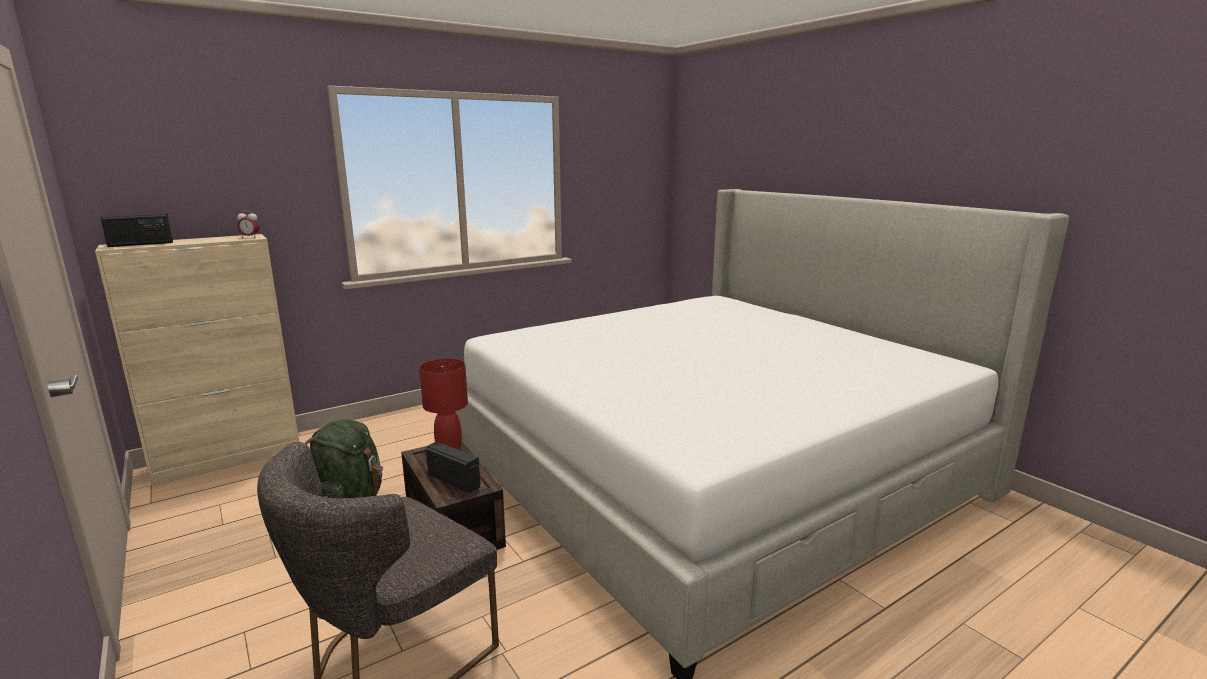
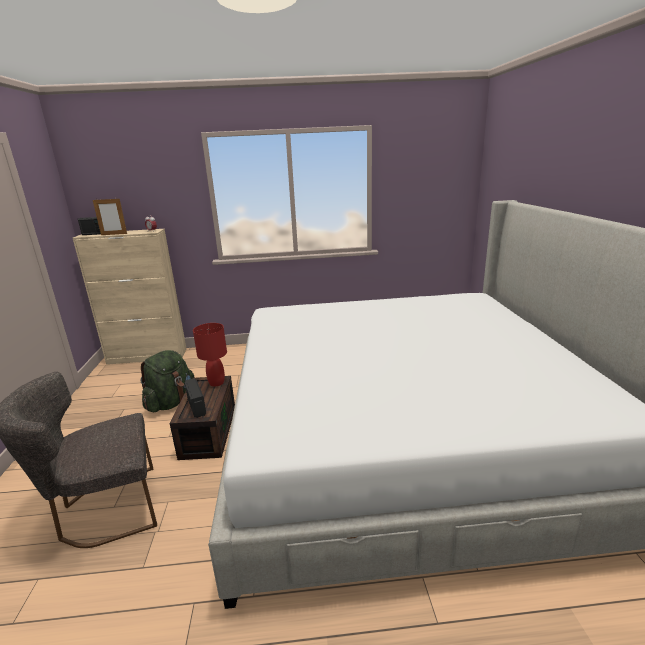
camera: 30 degrees right, 5 degrees up
(181, 243) = (114, 234): none -> picture frame

